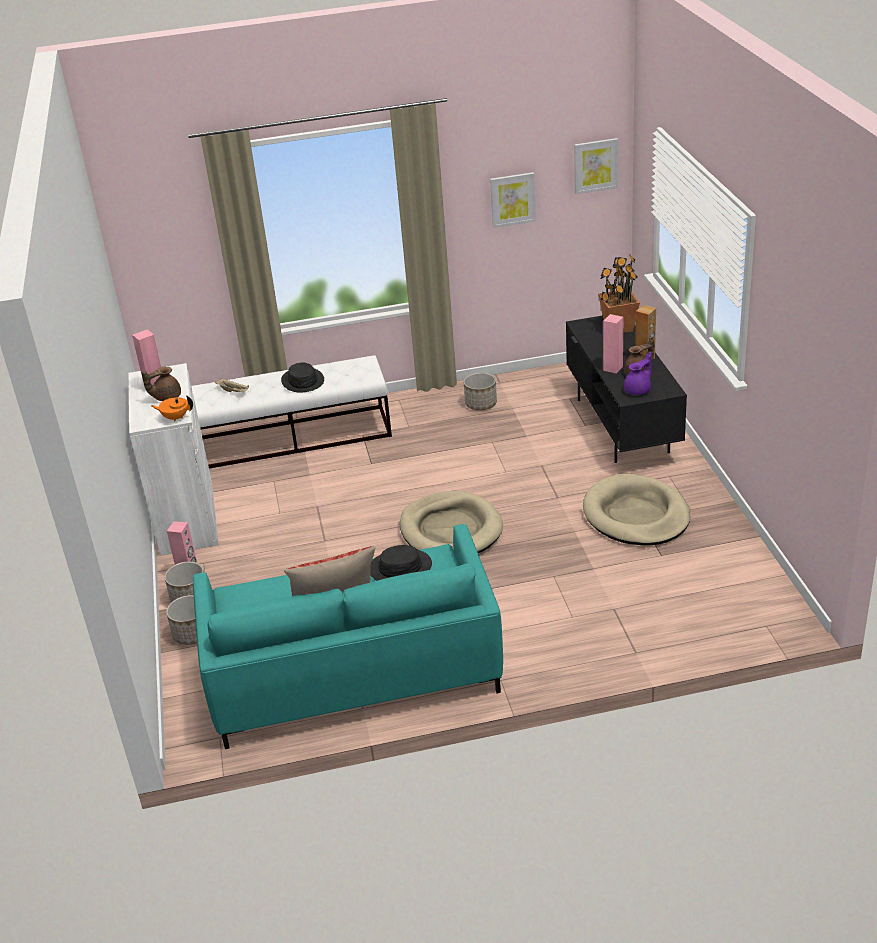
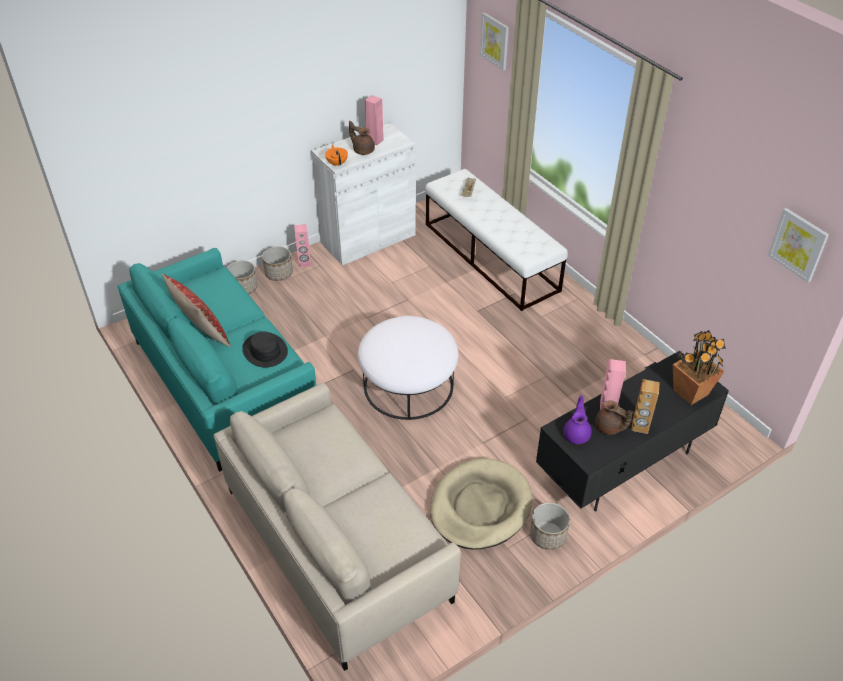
camera: 65 degrees right, 10 degrees up
(303, 381) = (502, 222): black hat -> none
(451, 529) = (408, 385): beige dog bed -> white ottoman
(481, 404) = (602, 352): planter -> planter (548, 536)
(512, 199) = (716, 215): picture -> picture (495, 41)
(638, 390) = (577, 434): purple teapot -> purple teapot turned 105 degrees counterclockwise
(641, 615) = (337, 543): none -> beige sofa

